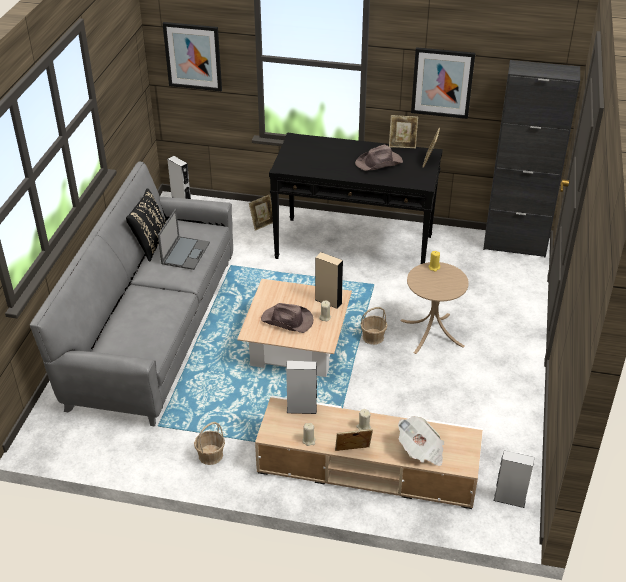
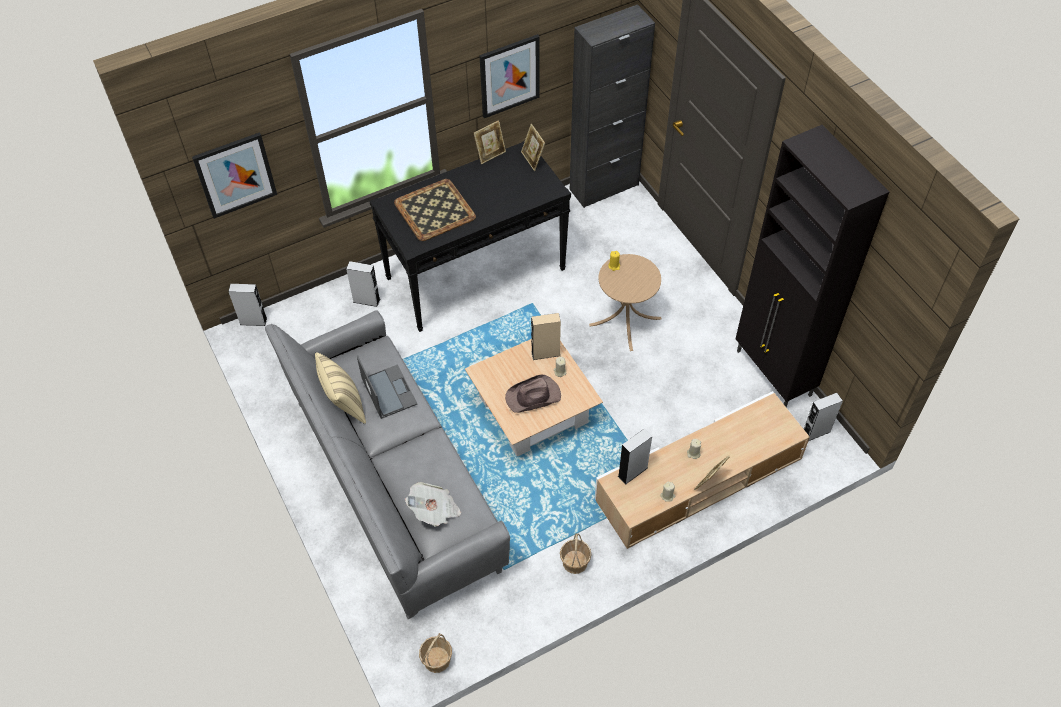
camera: 40 degrees left, 15 degrees up
(150, 245) = (344, 404): black pillow -> beige pillow
(262, 224) = (366, 300): picture frame -> grey speaker
(323, 156) = (435, 210): none -> tray
(373, 337) = (584, 357): basket -> basket (437, 659)
(379, 163) = (493, 188): brown hat -> none
(421, 450) = (752, 443): newspaper -> newspaper (434, 511)
(518, 437) = (773, 374): none -> black cabinet

